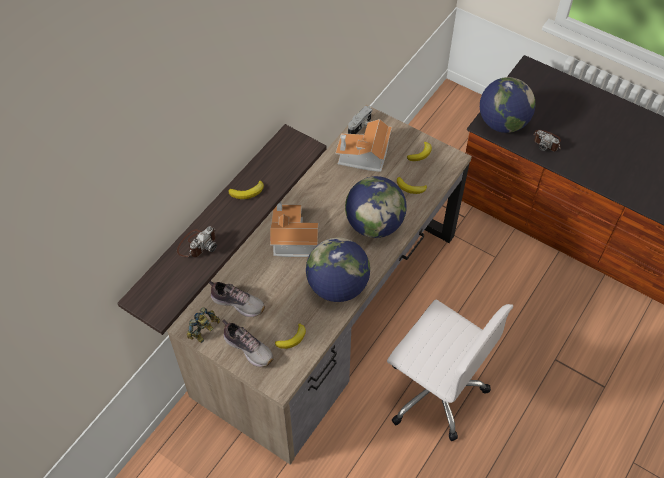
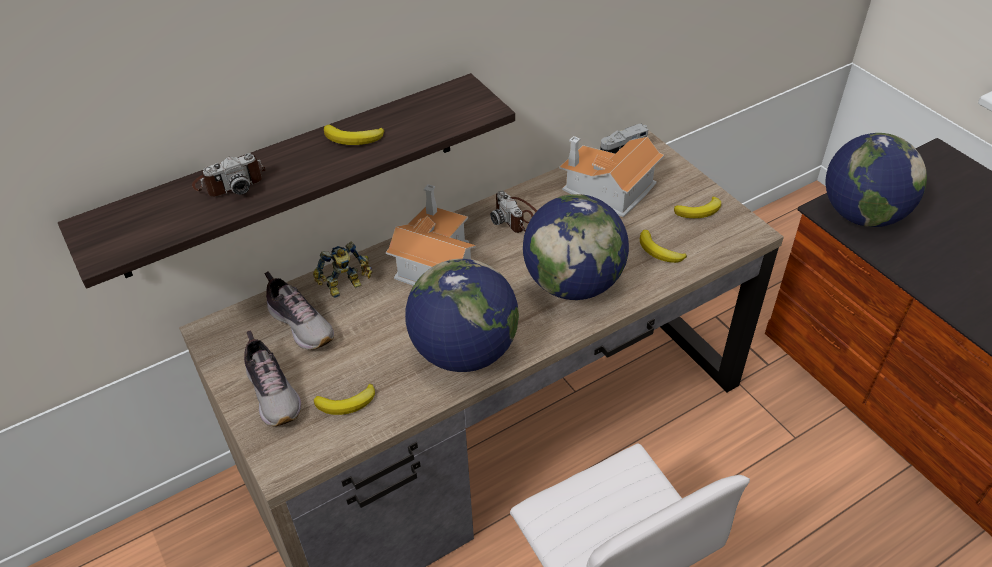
camera: 25 degrees right, 10 degrees down
(205, 332) = (227, 348): toy robot -> toy robot (346, 287)
(547, 142) = (931, 260): camera -> camera (517, 217)

